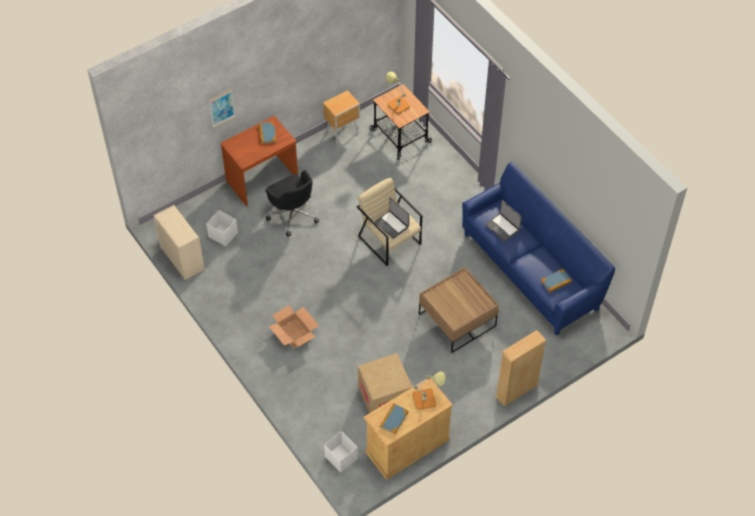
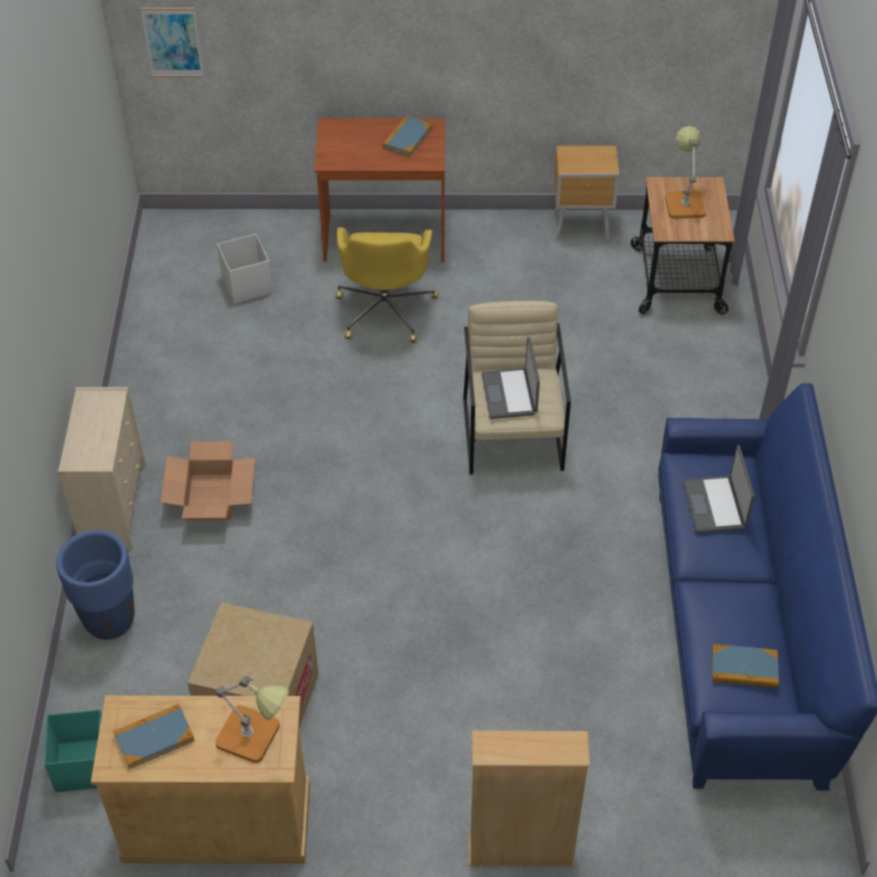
camera: 35 degrees right, 5 degrees down
(182, 258) = (153, 286): beige dresser -> beige dresser (114, 504)
(222, 108) = (330, 41): picture -> picture (173, 42)
(292, 214) = (385, 309): black office chair -> yellow office chair
(300, 402) = (110, 620): none -> blue planter
(341, 457) = (83, 764): white storage box -> turquoise storage box
(457, 320) = (517, 641): brown coffee table -> none

